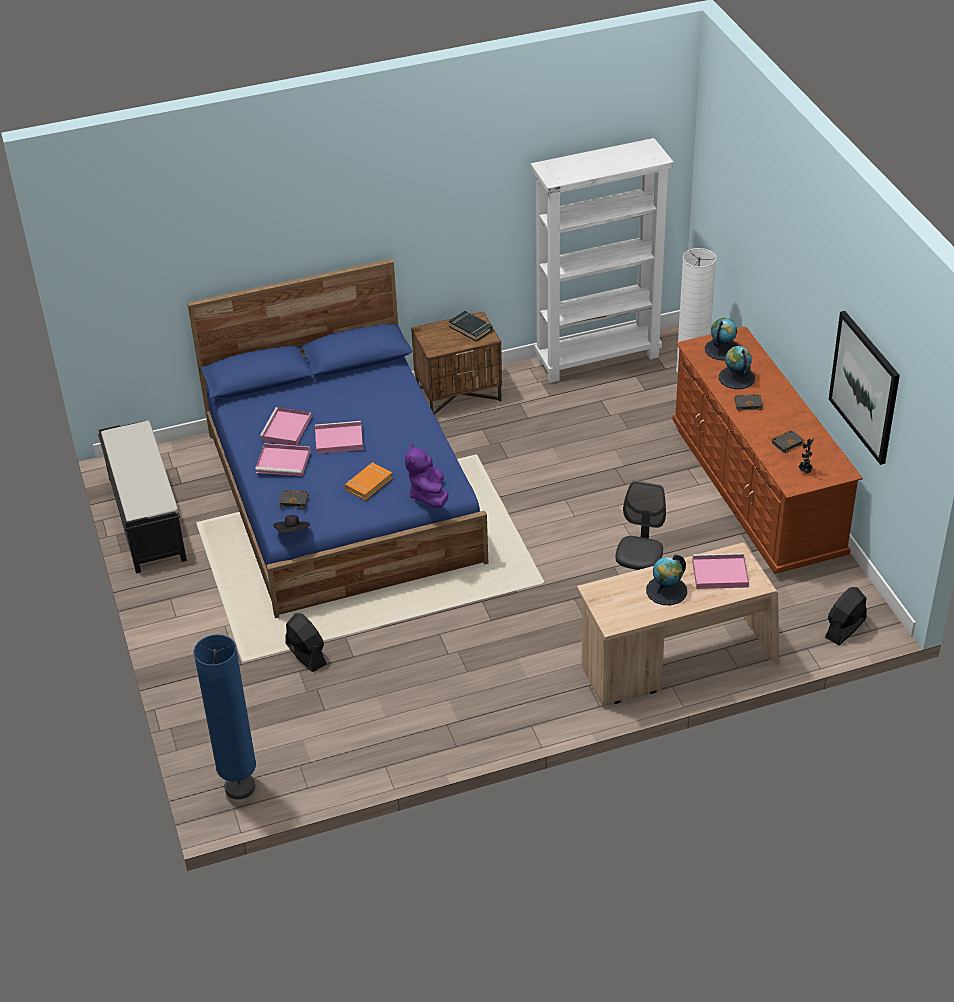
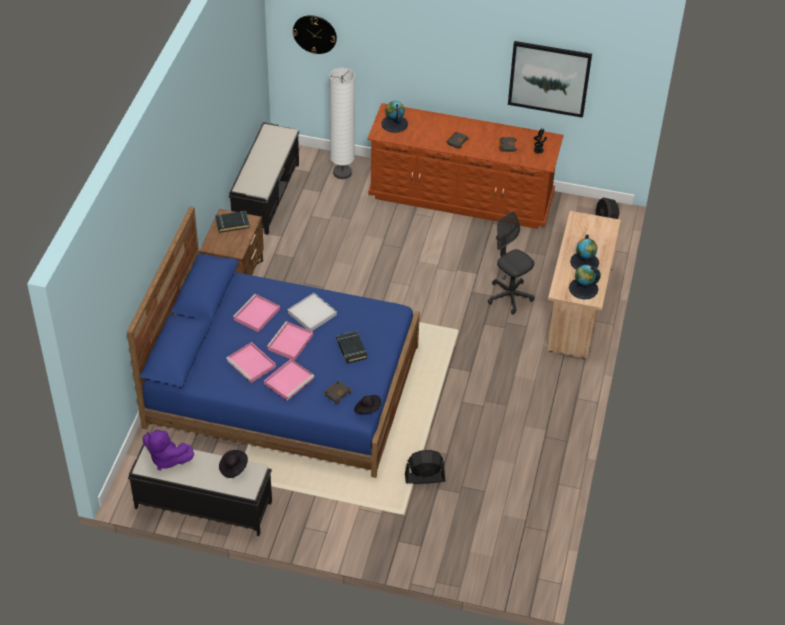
camera: 60 degrees left, 5 degrees up
(155, 488) = (233, 468): none -> black hat
(240, 787) = (521, 567): blue floor lamp -> none
(368, 484) = (351, 349): orange book -> black book
(393, 435) = (312, 314): none -> white tray
(428, 495) = (389, 326): purple plush toy -> purple plush toy (166, 459)
(598, 358) = (266, 195): white bookcase -> black bench
(718, 201) = (314, 34): none -> wall clock
(718, 573) = (588, 234): pink tray -> pink tray (256, 315)
(736, 378) = (427, 133): globe -> globe (583, 288)

